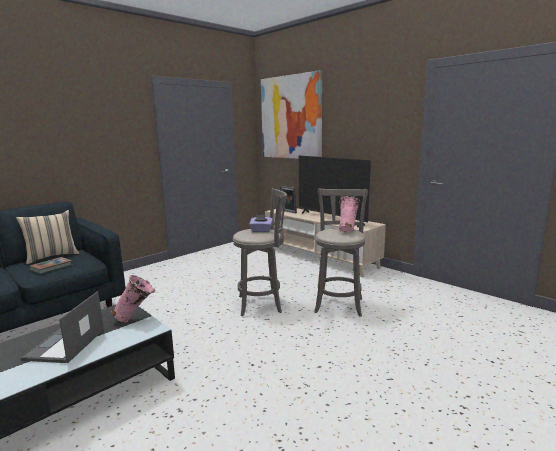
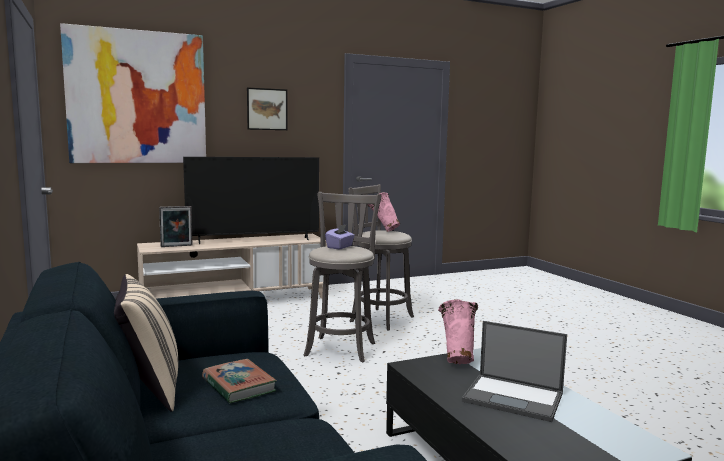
camera: 70 degrees left, 5 degrees down
(360, 119) = (267, 109): none -> picture

